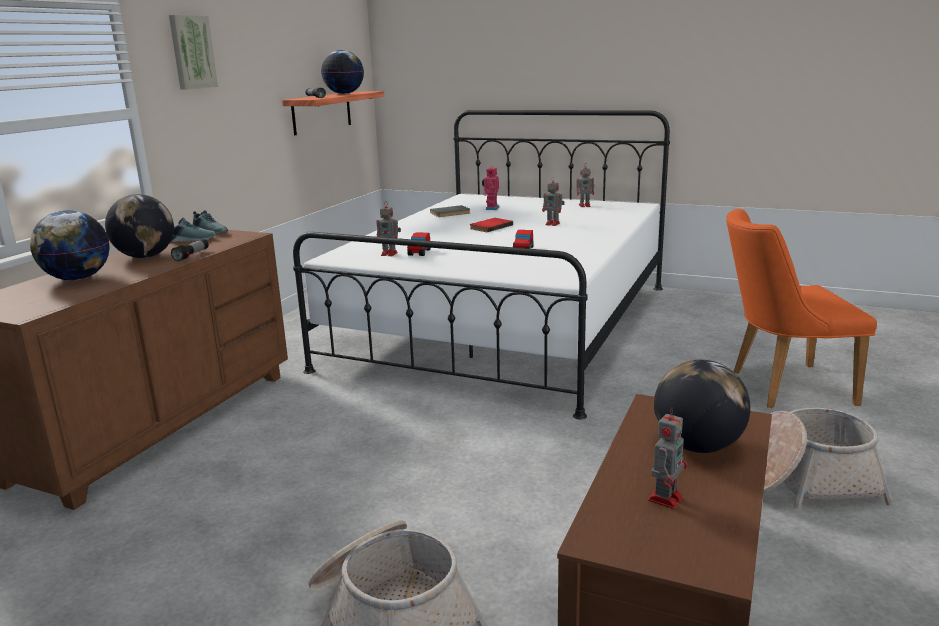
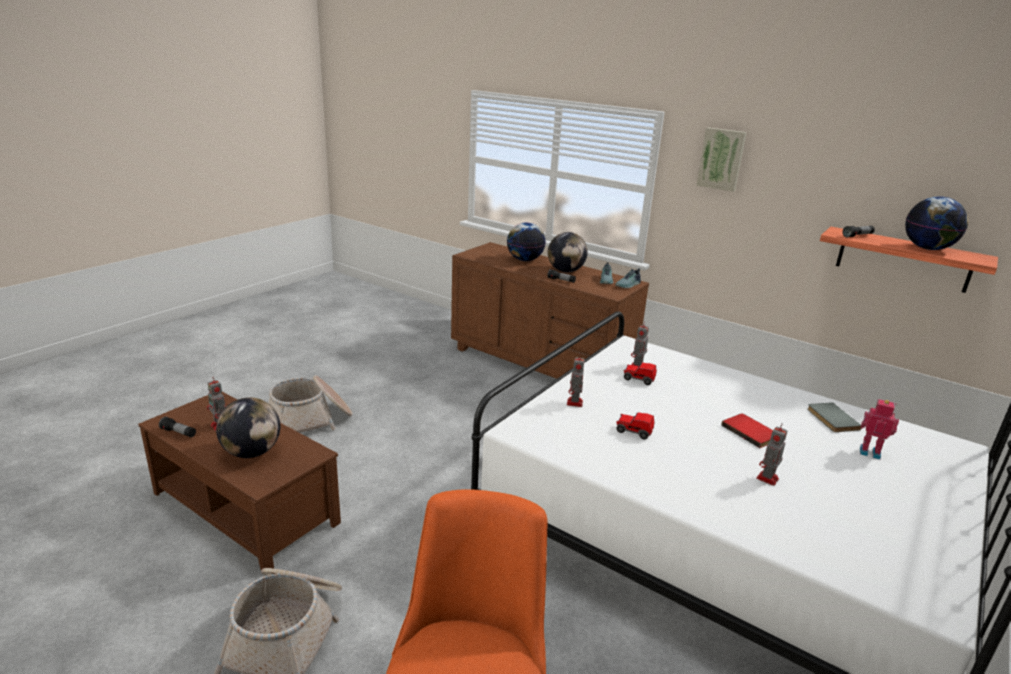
camera: 100 degrees right, 5 degrees up
(585, 205) = (914, 541): toy robot -> toy robot (574, 403)
(725, 532) = (178, 433): none -> flashlight

